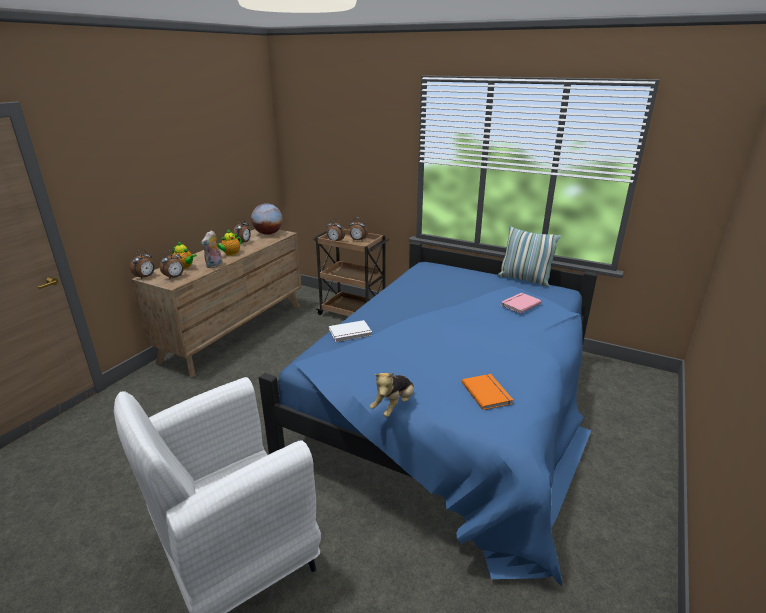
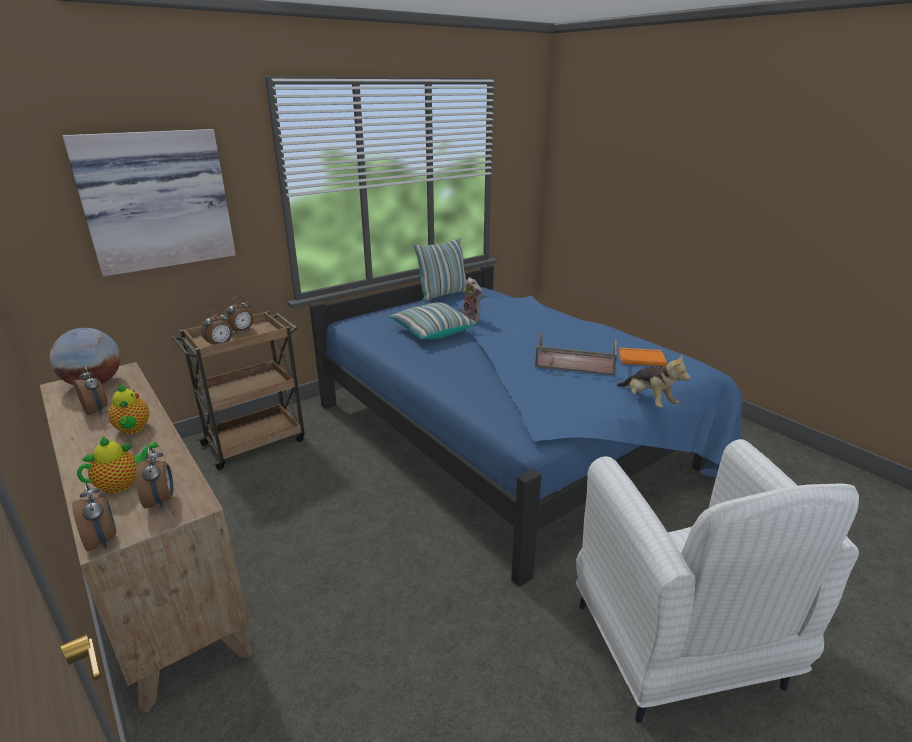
camera: 65 degrees left, 0 degrees up
(214, 265) = (167, 451): plush toy -> plush toy (472, 319)
(347, 148) = (156, 200): none -> picture
(351, 333) = (481, 396): white book -> none
(437, 358) = (574, 363): none -> brown tray
(441, 292) = (432, 331): none -> pillow
(519, 304) = (498, 307): pink book -> none

